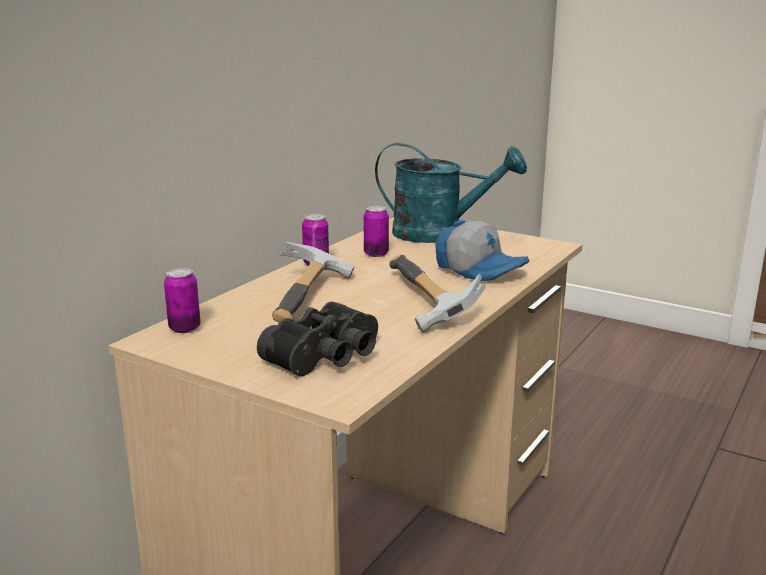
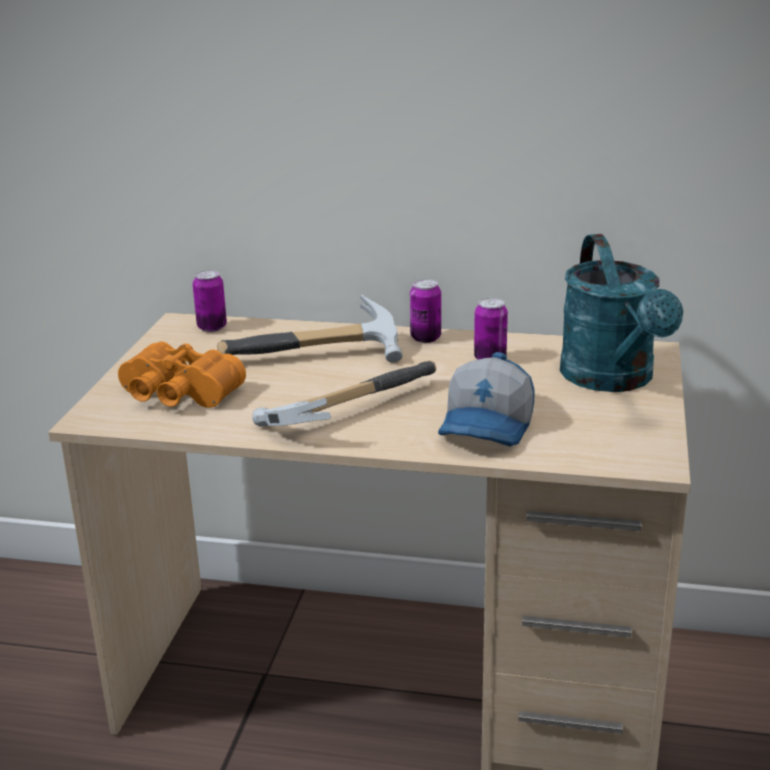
camera: 70 degrees right, 5 degrees up
(328, 357) = (177, 396): black binoculars -> orange binoculars

